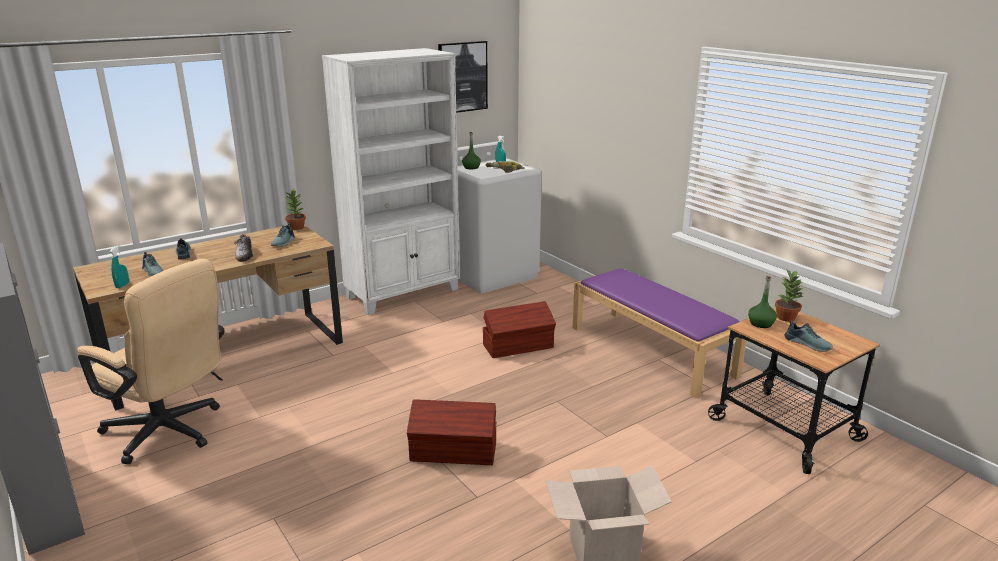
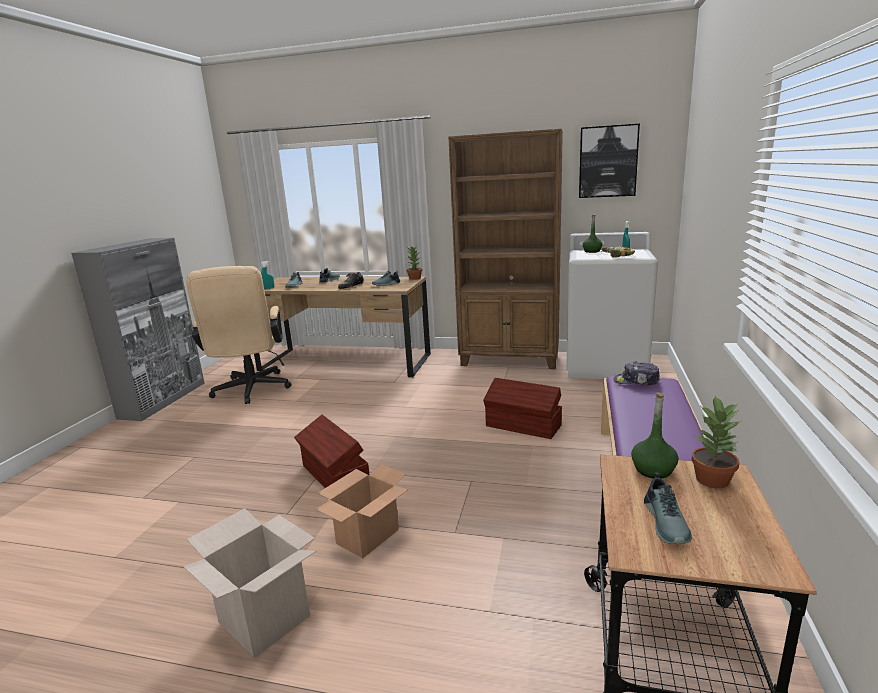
camera: 50 degrees right, 5 degrees down
(404, 293) = (510, 360): white bookcase -> brown bookcase
(564, 472) = (367, 537): none -> cardboard box
(608, 277) = (636, 381): none -> cap

